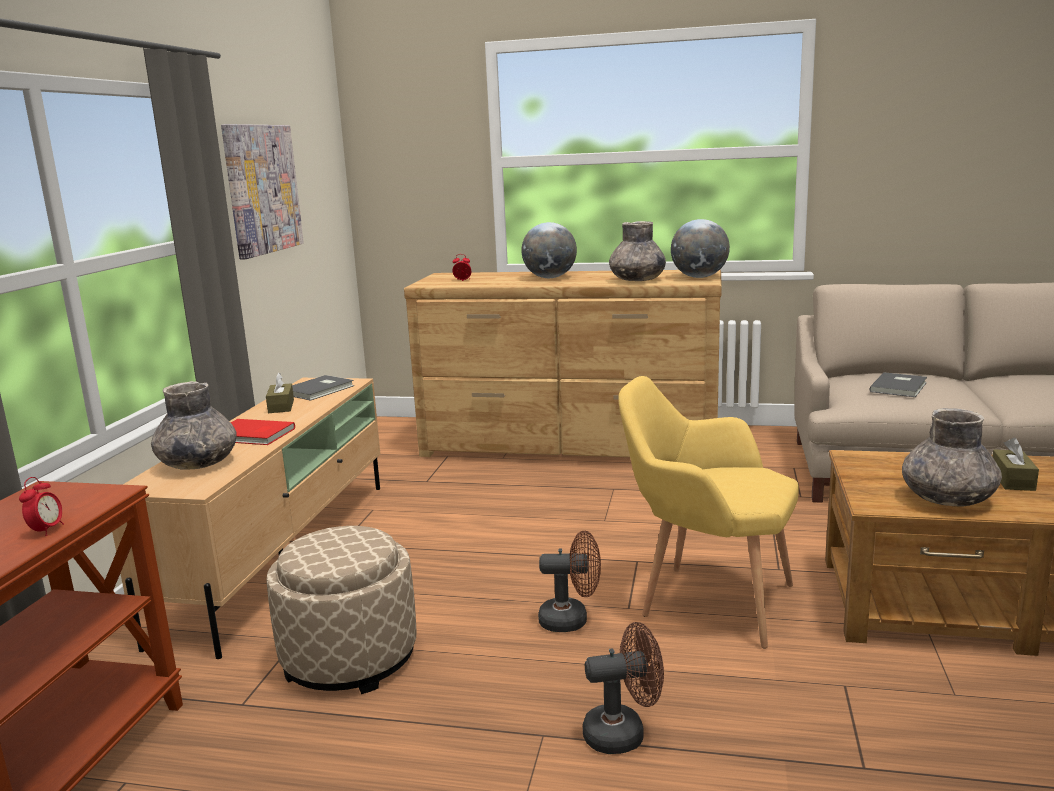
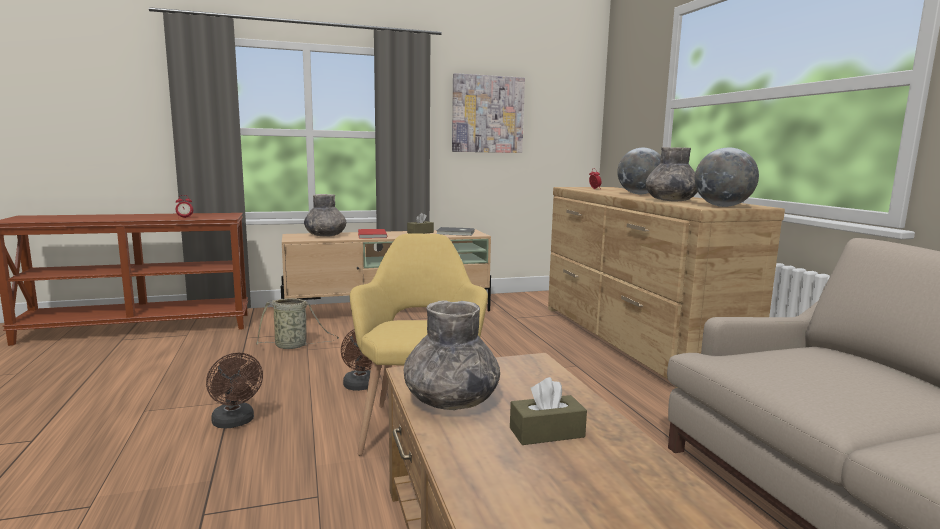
camera: 60 degrees right, 5 degrees down
(349, 658) = (293, 346): beige ottoman -> basket
(900, 387) = (815, 367): grey book -> none

